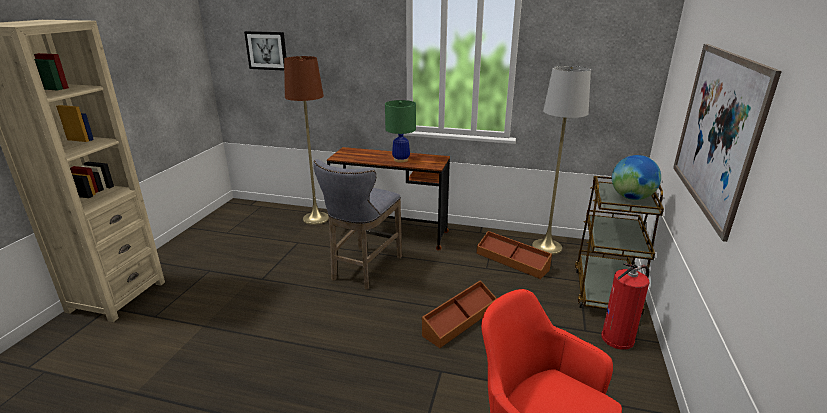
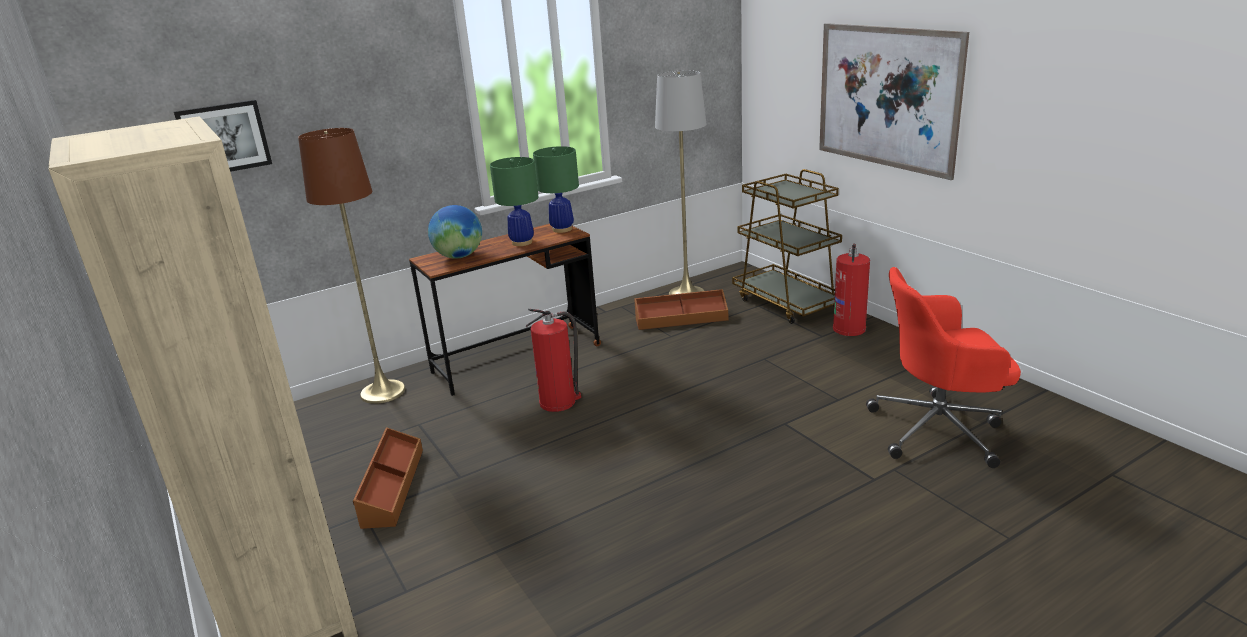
camera: 45 degrees left, 0 degrees up
(363, 269) = (559, 402): grey stool -> fire extinguisher
(436, 161) = (562, 229): none -> green table lamp
(460, 320) = (729, 384): brown storage box -> brown storage box (391, 487)
(631, 198) = (795, 192): globe -> globe (459, 256)

